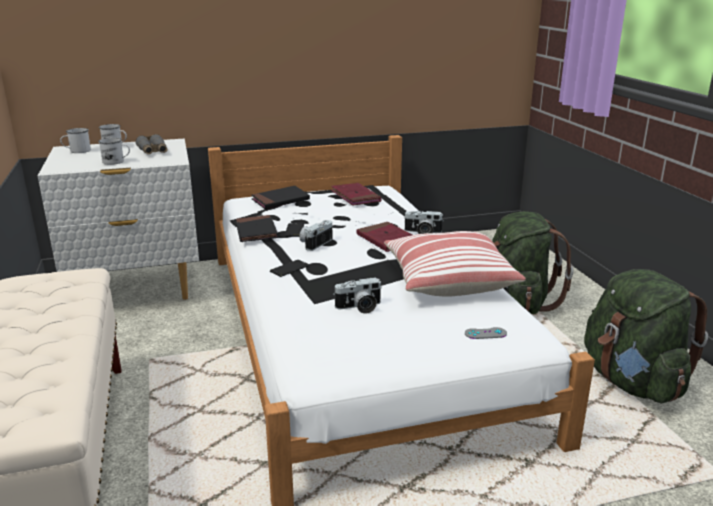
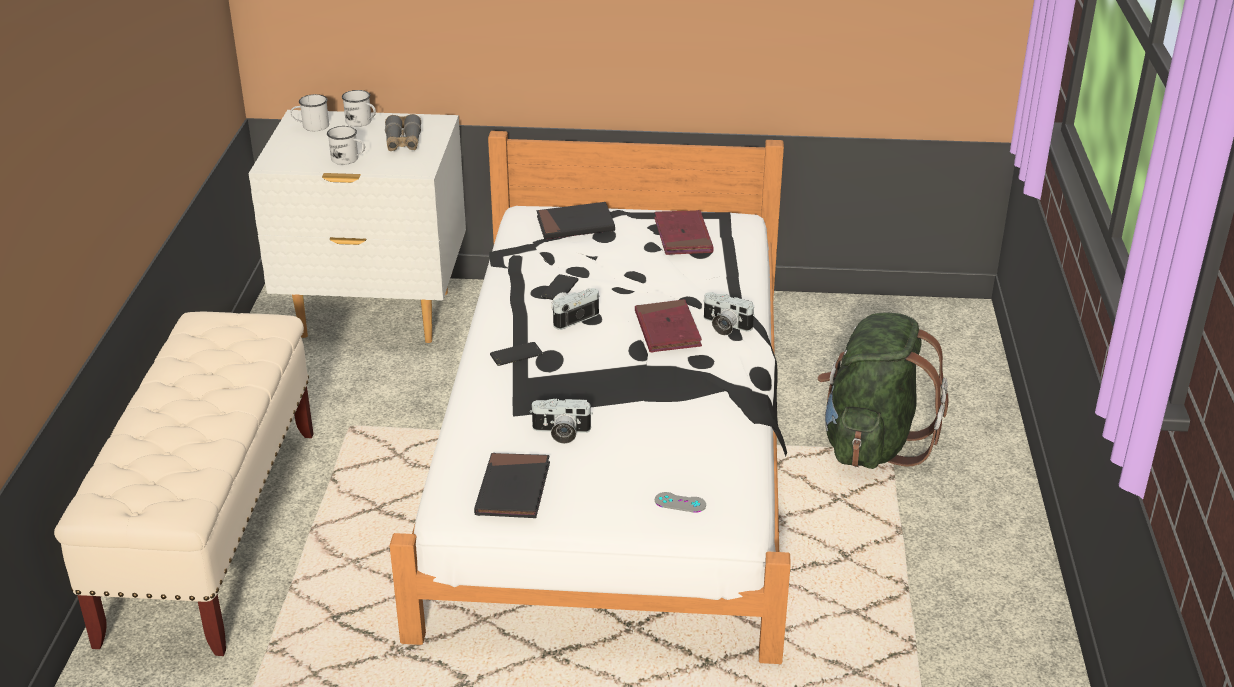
camera: 20 degrees right, 10 degrees up
(256, 232) = (510, 281): black book -> black book (513, 490)
(448, 280) = (698, 414): pillow -> none
(632, 382) = (931, 598): green backpack -> none

